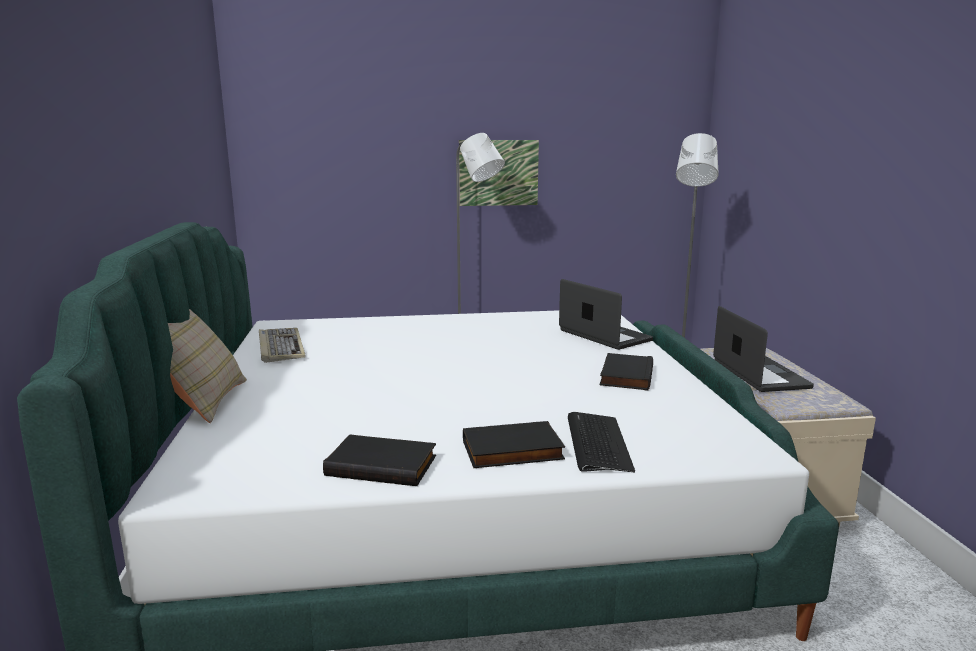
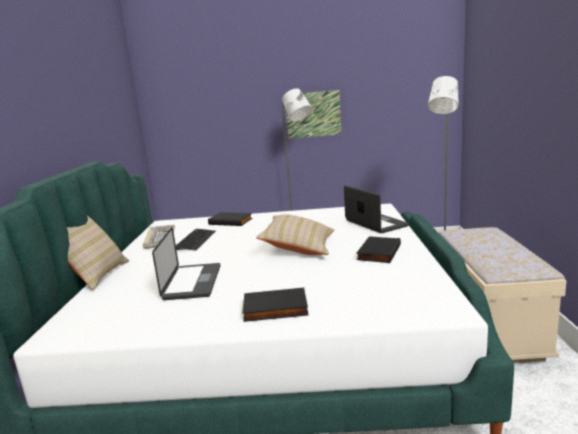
camera: 10 degrees right, 0 degrees up
(383, 465) = (186, 319): black book -> black book (231, 221)
(507, 367) = (299, 248): none -> beige pillow
(597, 443) = (336, 303): keyboard -> keyboard (194, 240)
(760, 374) = (483, 249): laptop -> laptop (192, 282)

